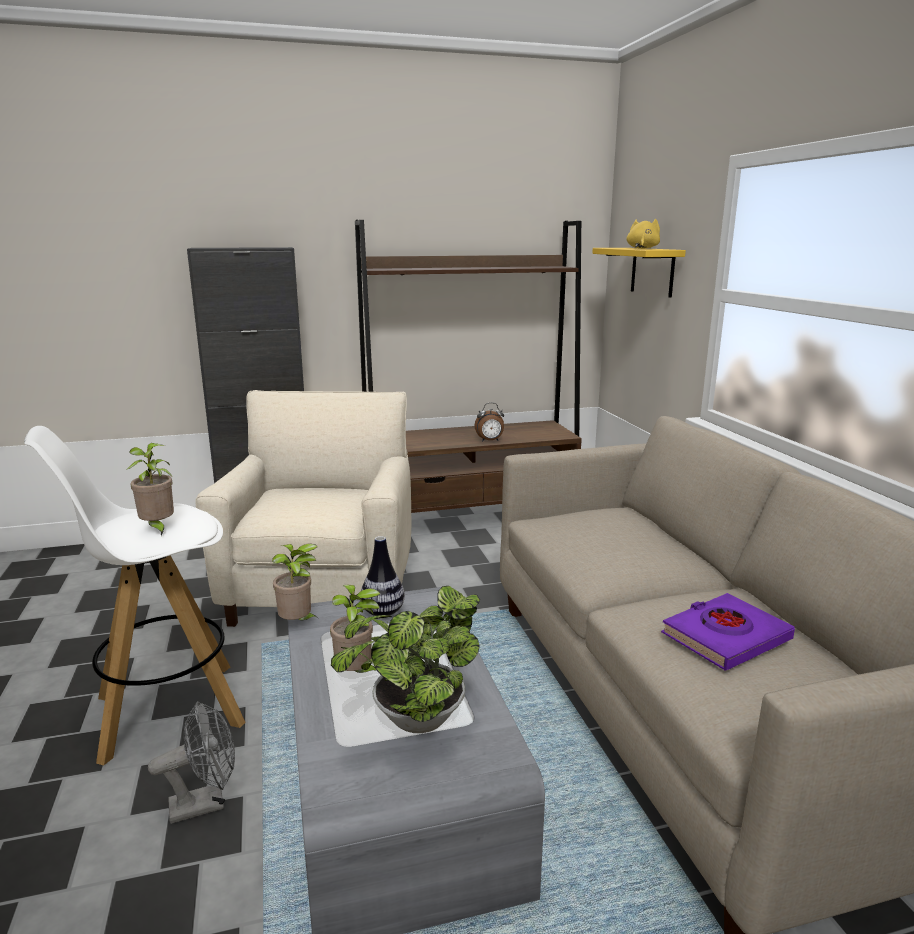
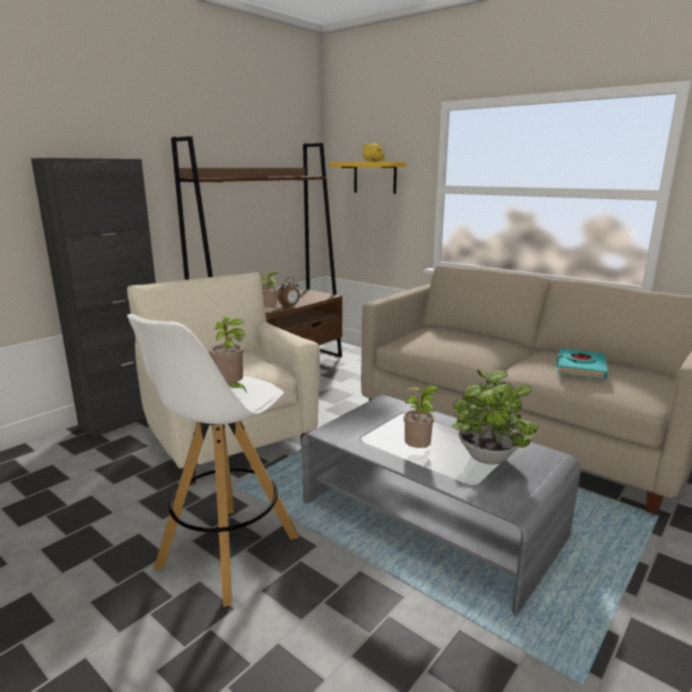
camera: 35 degrees left, 0 degrees up
(206, 803) = (343, 586): grey fan -> none
(298, 623) = (334, 439): potted plant -> potted plant (270, 311)
(383, 612) = (374, 417): vase -> none
(725, 637) = (580, 368): purple book -> turquoise book

